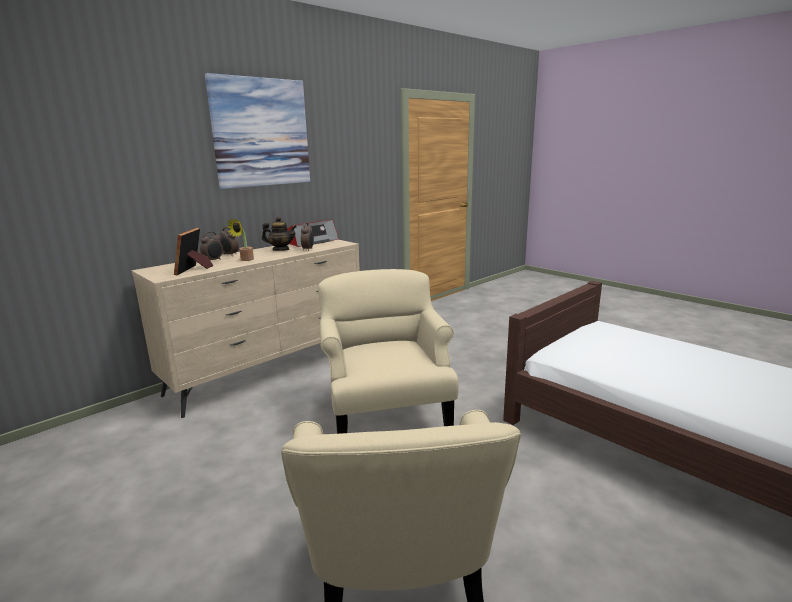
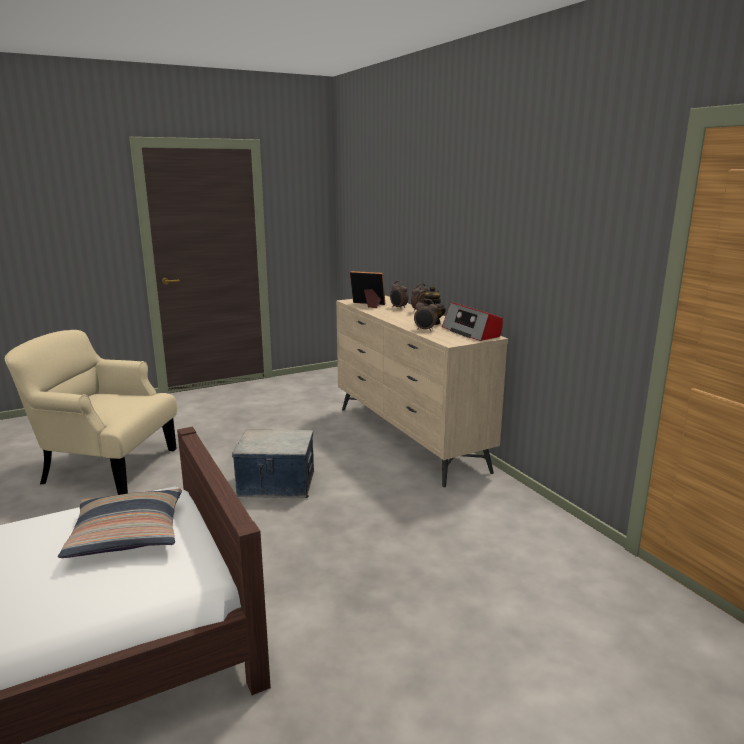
camera: 105 degrees right, 0 degrees up
(245, 260) = (392, 314): potted plant -> none
(261, 133) = (473, 192): picture -> none
(386, 415) = (276, 484): beige armchair -> storage box
(605, 349) = (127, 534): none -> pillow

